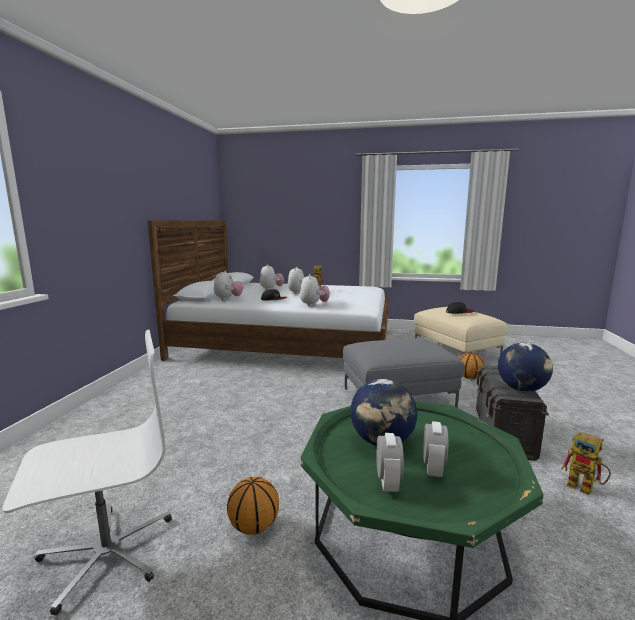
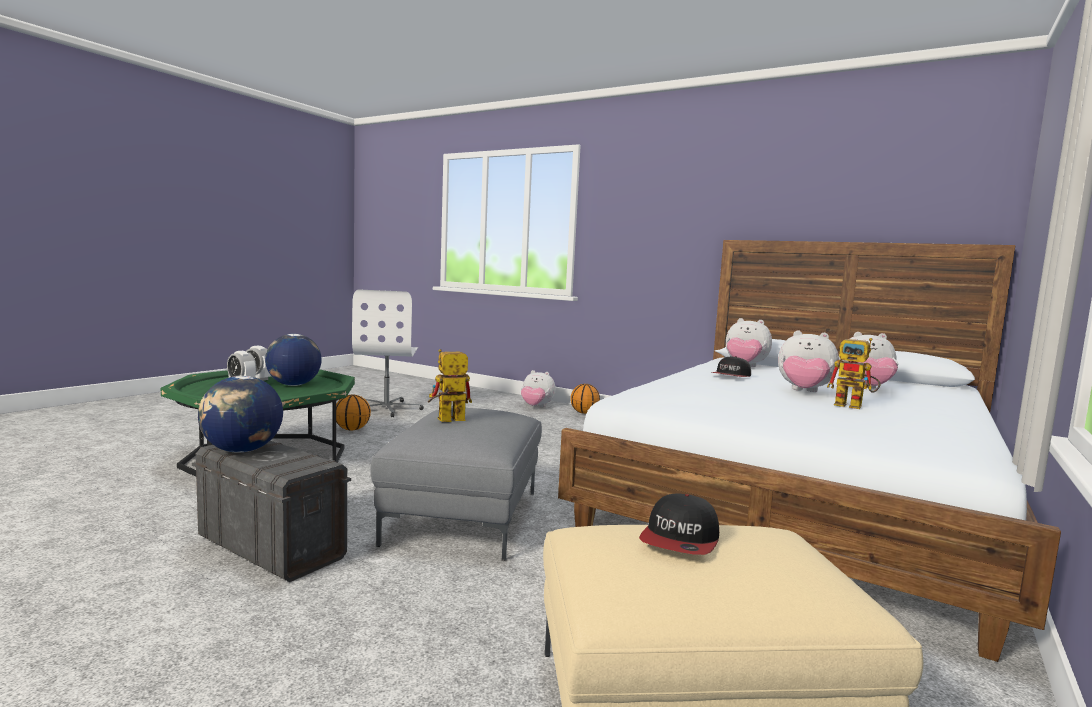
camera: 110 degrees right, 5 degrees down
(314, 305) = (673, 384): plush toy -> plush toy (536, 407)
(469, 377) = (472, 623): basketball -> basketball (584, 413)
(586, 488) = (127, 538): toy robot -> toy robot (446, 420)

